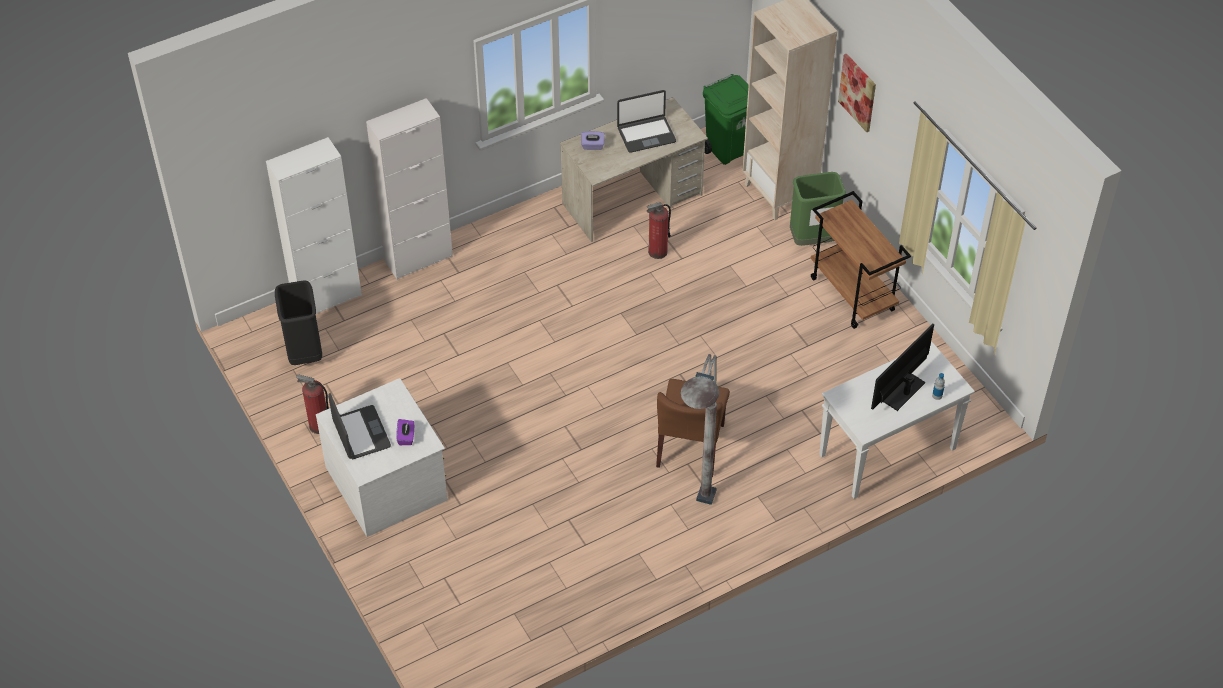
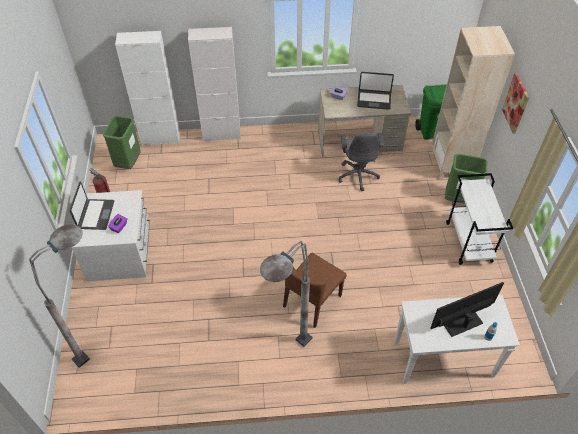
camera: 25 degrees right, 0 degrees up
(304, 353) = (128, 163): black trash can -> green trash can
(448, 601) = (103, 343): none -> grey floor lamp
(657, 252) = (358, 175): fire extinguisher -> grey office chair
(853, 294) = (469, 242): brown cart -> white cart

